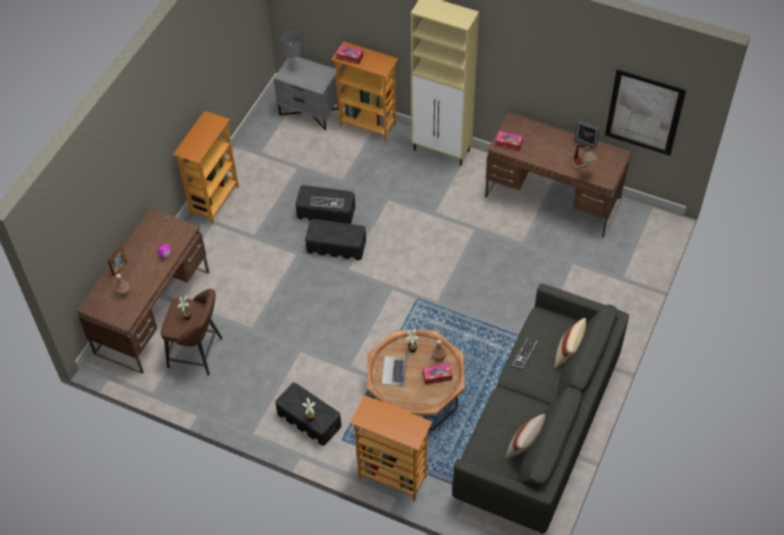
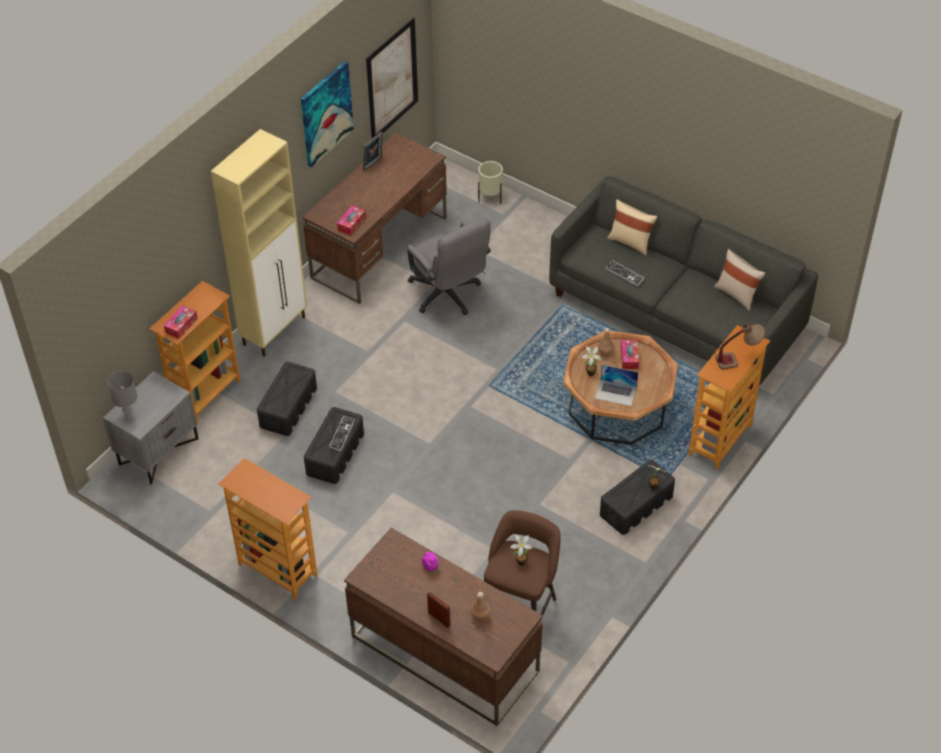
camera: 80 degrees left, 5 degrees down
(337, 246) = (392, 450): black storage box -> black storage box (288, 407)
(510, 254) = (448, 296): none -> grey office chair
(558, 67) = (326, 113): none -> picture
(582, 169) = (408, 172): table lamp -> table lamp (738, 359)
(639, 264) = (490, 198): none -> beige planter

